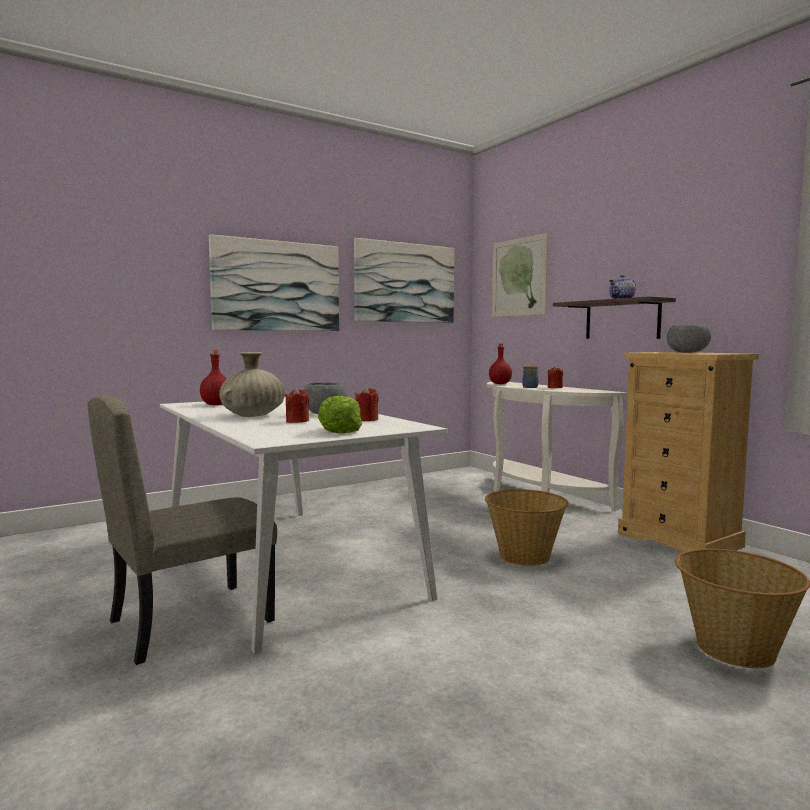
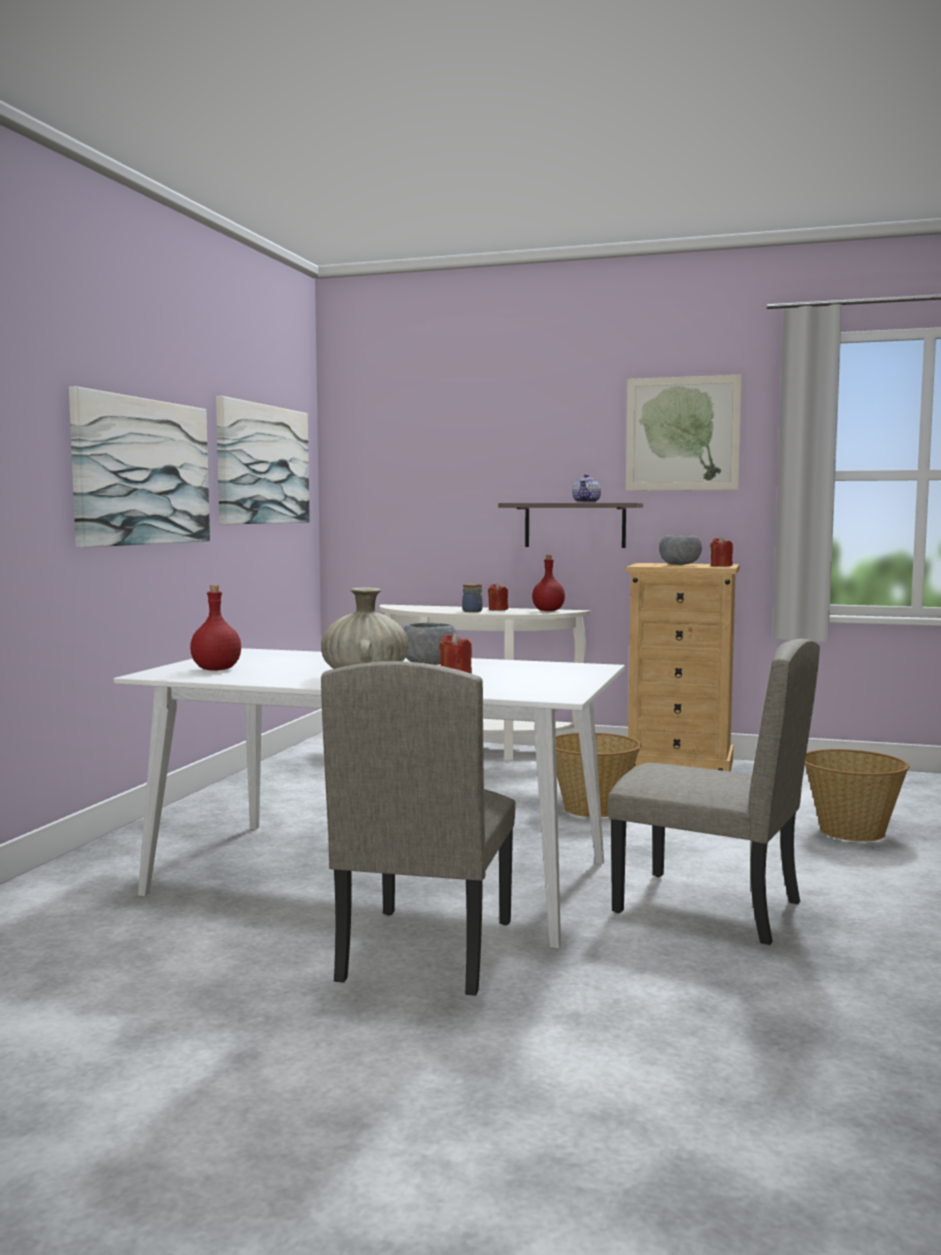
camera: 40 degrees left, 0 degrees up
(339, 431) = (558, 679): lettuce -> none
(367, 420) = (512, 665): red candle -> red candle (721, 566)
(425, 667) = (707, 907): none -> beige chair
(499, 384) = (412, 608): red bottle -> red bottle (547, 611)
(519, 277) = (410, 462): picture -> picture (682, 433)

